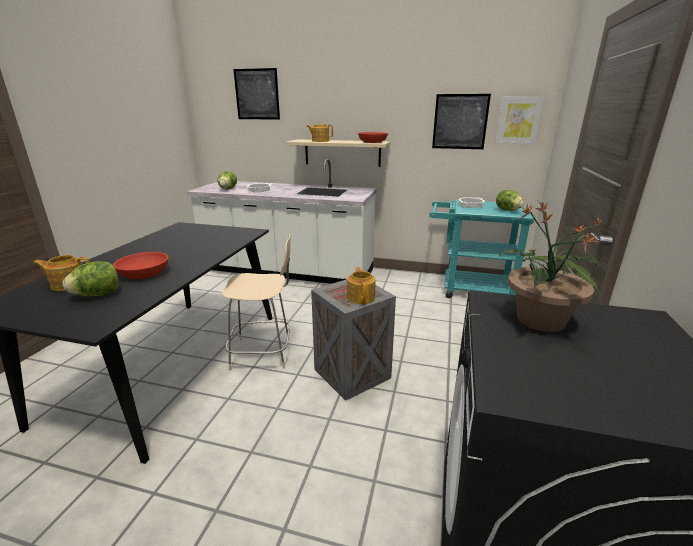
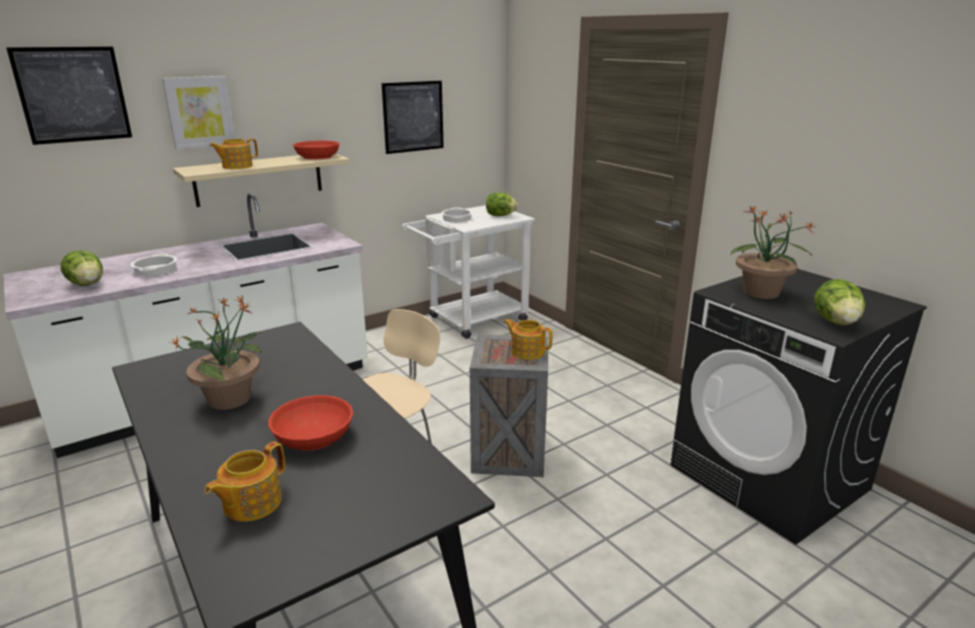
camera: 50 degrees left, 0 degrees up
(98, 295) = (340, 482): lettuce -> lettuce (836, 322)
(168, 247) = (231, 398): none -> potted plant
(469, 289) = (471, 321): turquoise cart -> white cart
(518, 120) = (472, 110): picture -> picture (199, 112)

